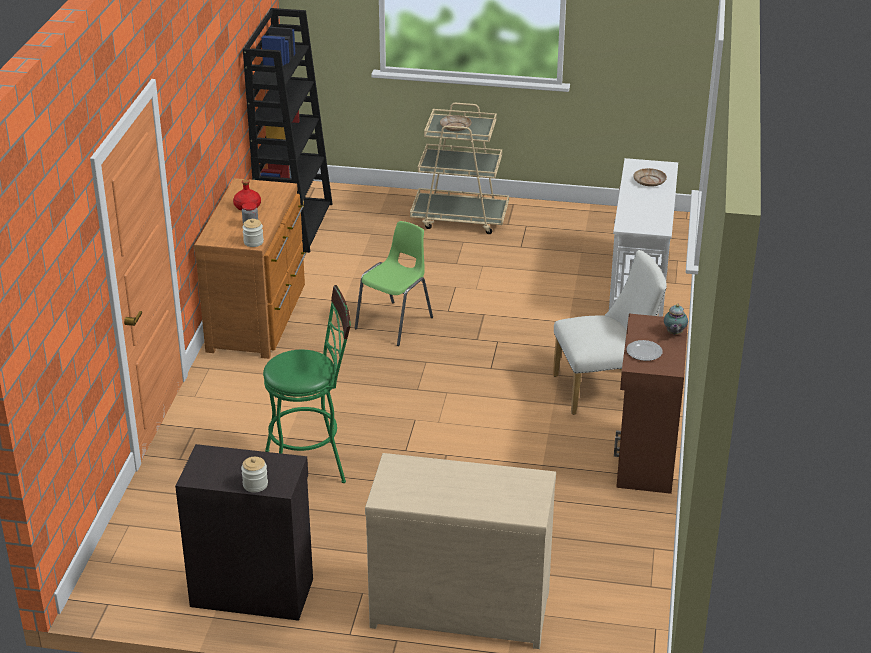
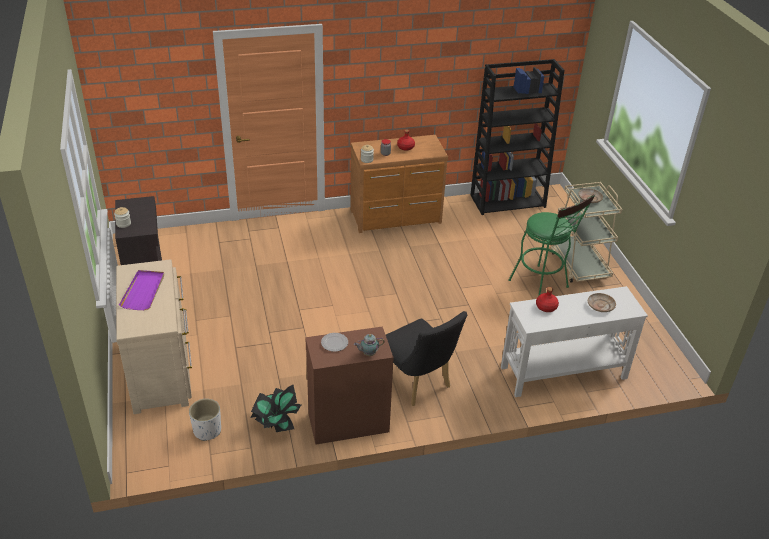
camera: 65 degrees right, 5 degrees up
(313, 464) = (267, 278): green stool -> green stool (542, 286)
(395, 323) = (430, 270): green chair -> none
(448, 488) = (143, 291): none -> purple tray
(604, 389) = (418, 383): white chair -> black chair
(605, 582) = (207, 430): none -> white planter
(619, 518) = (276, 423): none -> potted plant
(634, 212) = (546, 307): none -> red bottle

